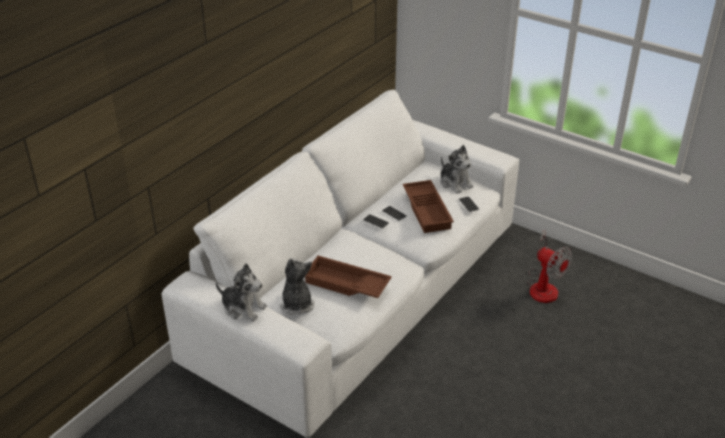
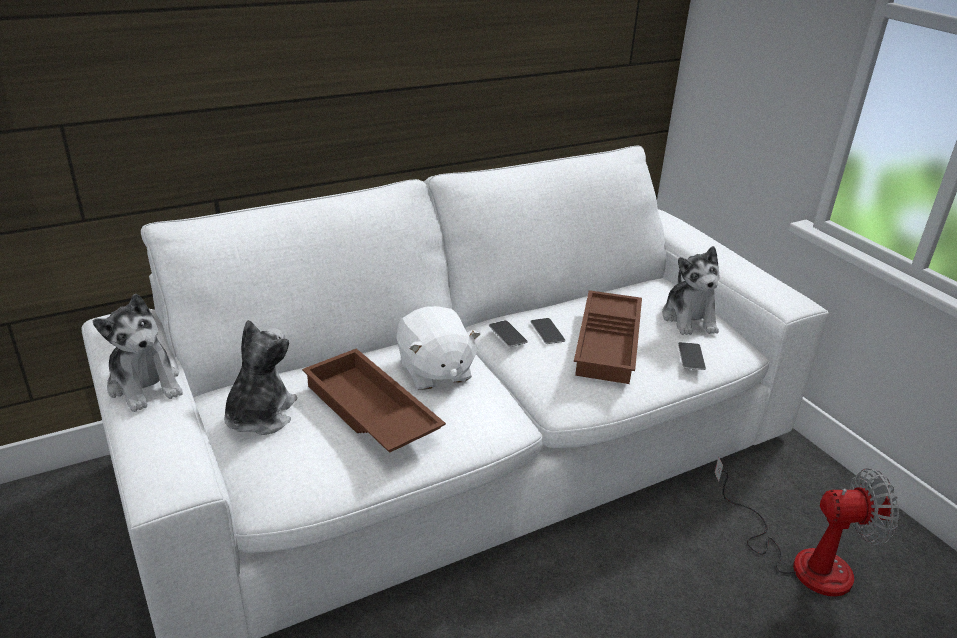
camera: 25 degrees right, 5 degrees down
(357, 254) = (434, 372): none -> white plush toy
(543, 286) = (802, 559): fan -> fan turned 75 degrees counterclockwise

